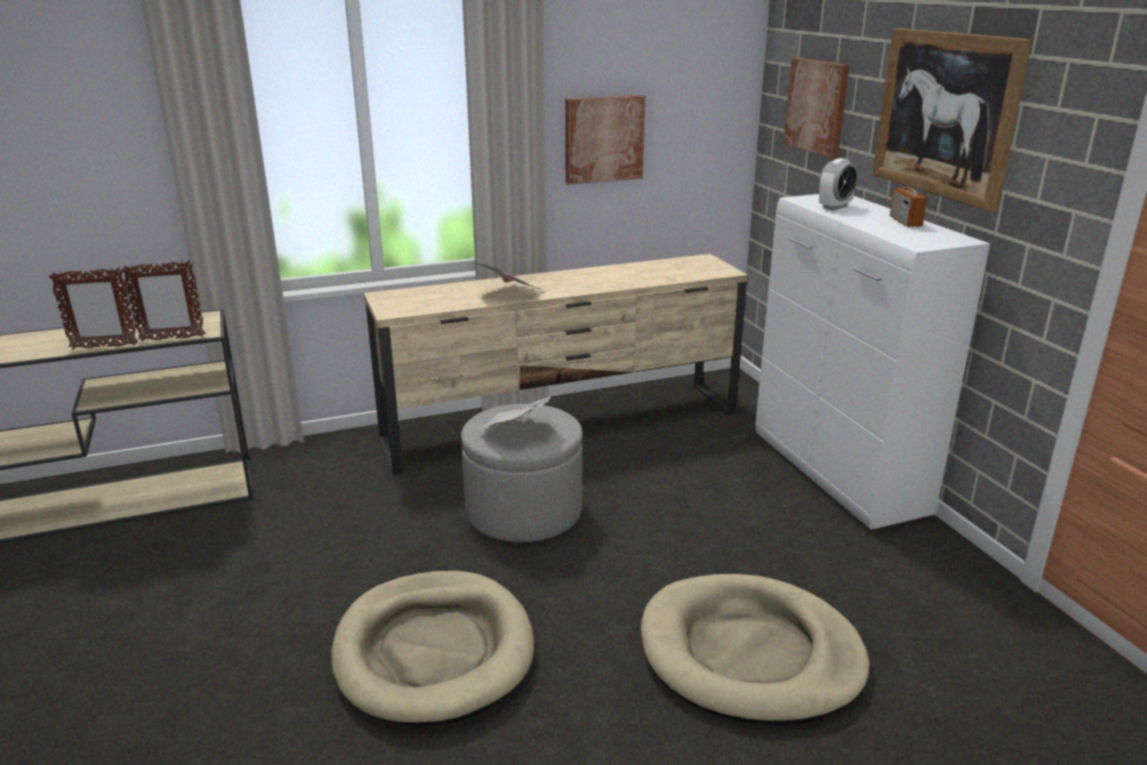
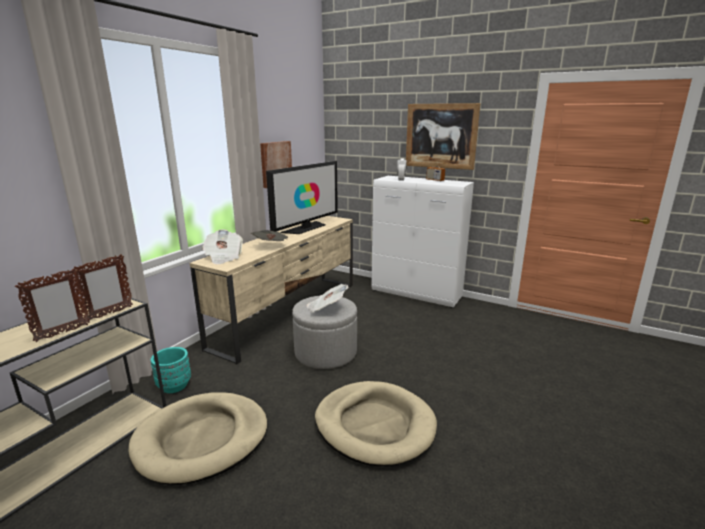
camera: 40 degrees left, 5 degrees down
(295, 471) = (174, 386): none -> turquoise planter
(414, 296) = (223, 257): none -> newspaper
(626, 274) = (306, 228): none -> television
(750, 654) = (478, 363): beige dog bed -> beige dog bed (202, 439)
(817, 106) = (364, 141): picture -> none

